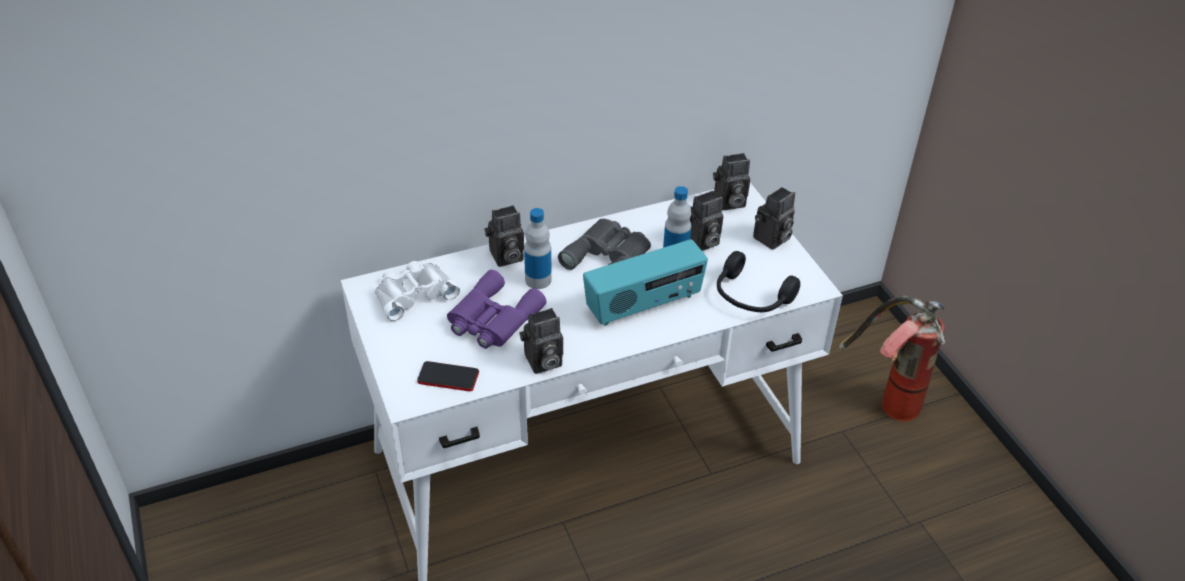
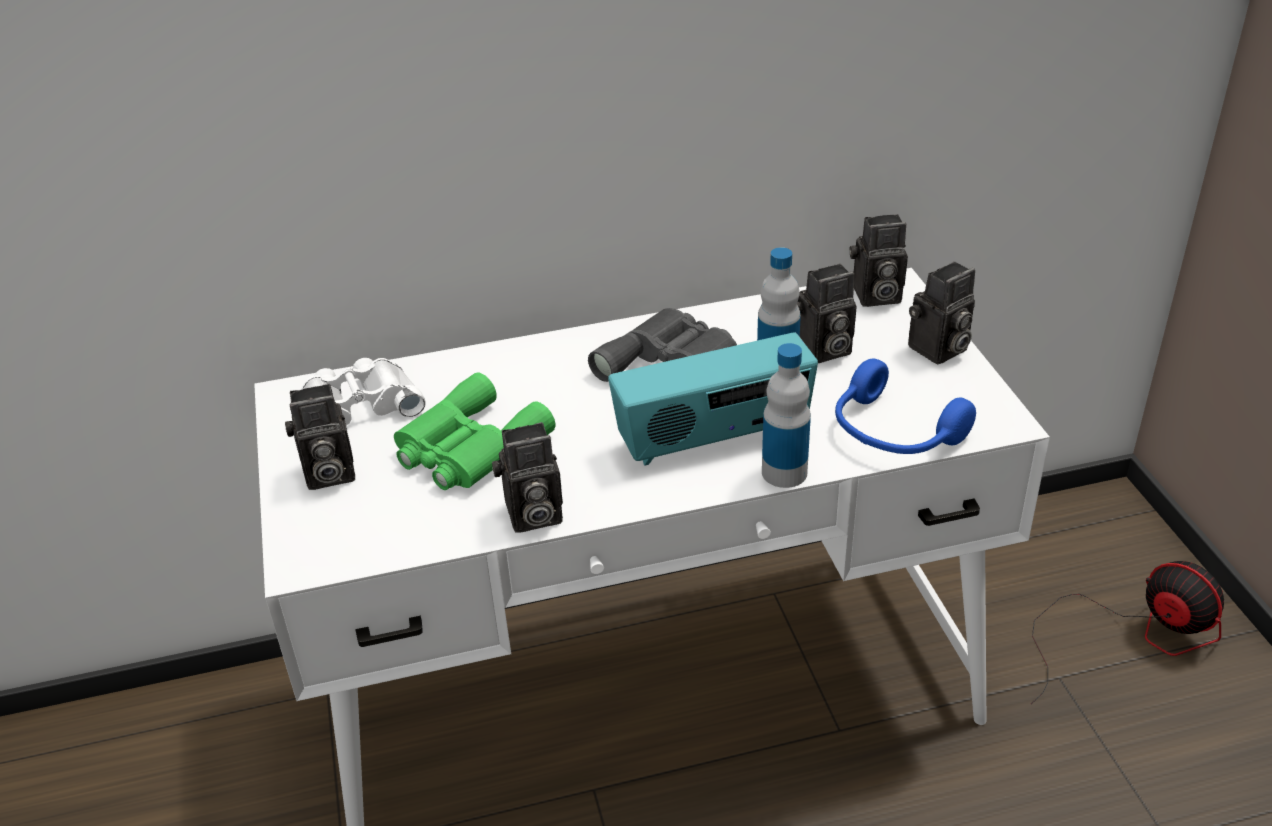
camera: 10 degrees right, 5 degrees down
(448, 377) = (375, 531): phone -> none
(492, 319) = (467, 448): purple binoculars -> green binoculars
(505, 257) = (510, 361): camera -> camera (327, 475)
(538, 280) = (553, 394): bottle -> bottle (784, 472)
(750, 297) = (893, 433): black headphones -> blue headphones
(884, 401) = (1132, 635): fire extinguisher -> fan

